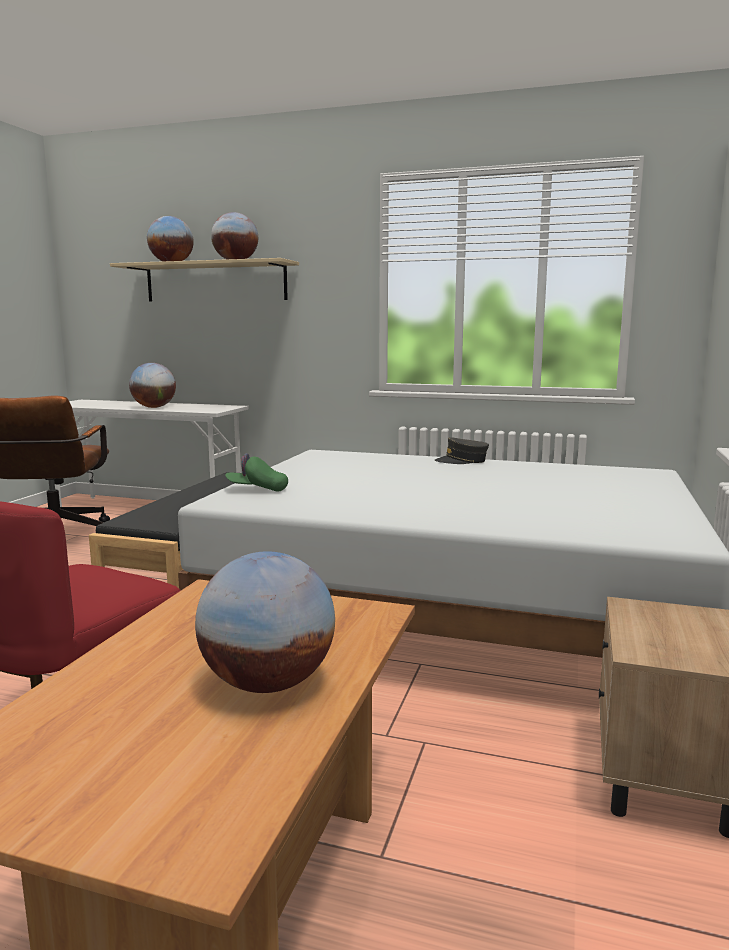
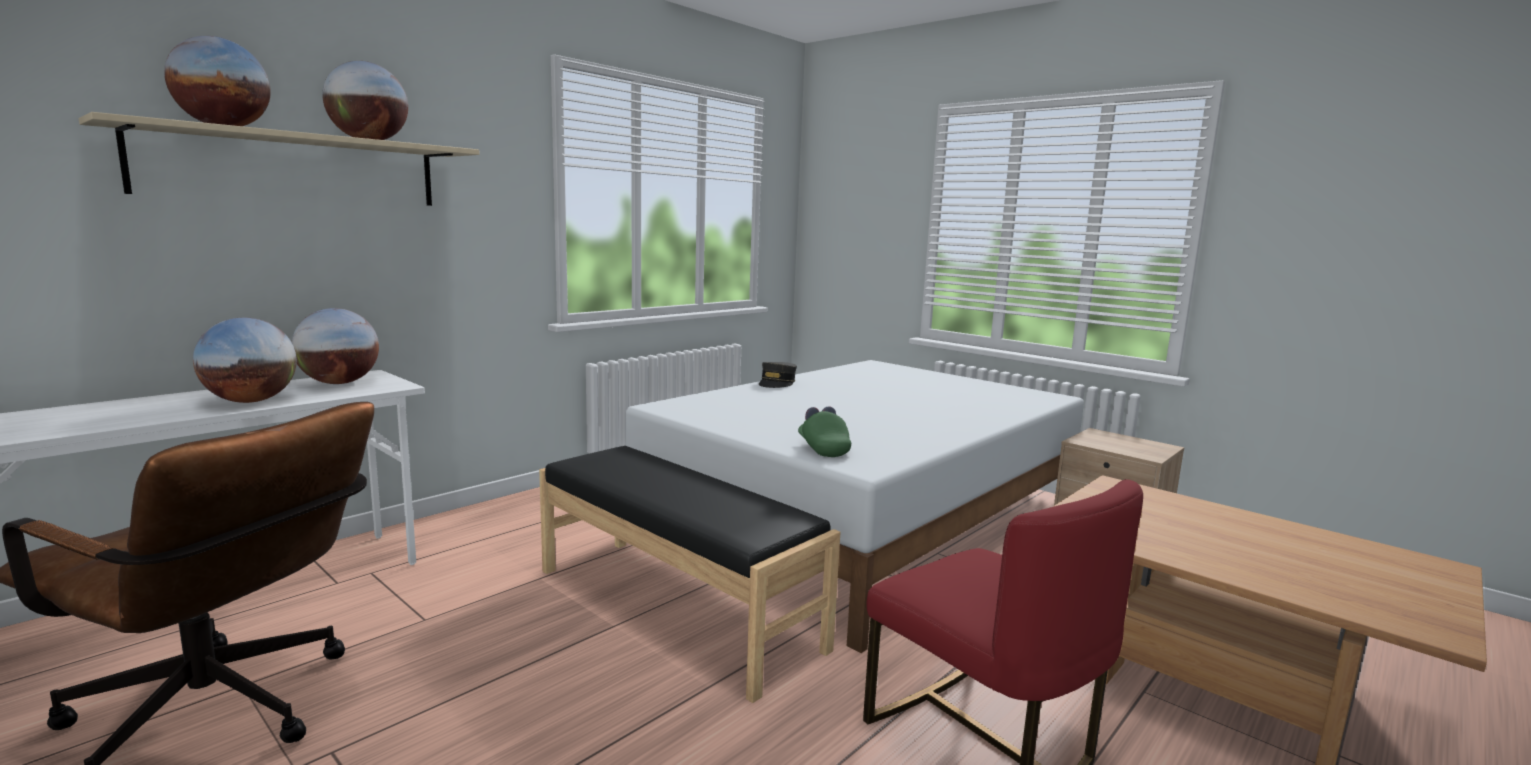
camera: 65 degrees left, 0 degrees up
(257, 490) = (823, 448): green cap -> green cap turned 135 degrees clockwise
(268, 683) = (1245, 529): globe -> globe (339, 383)

